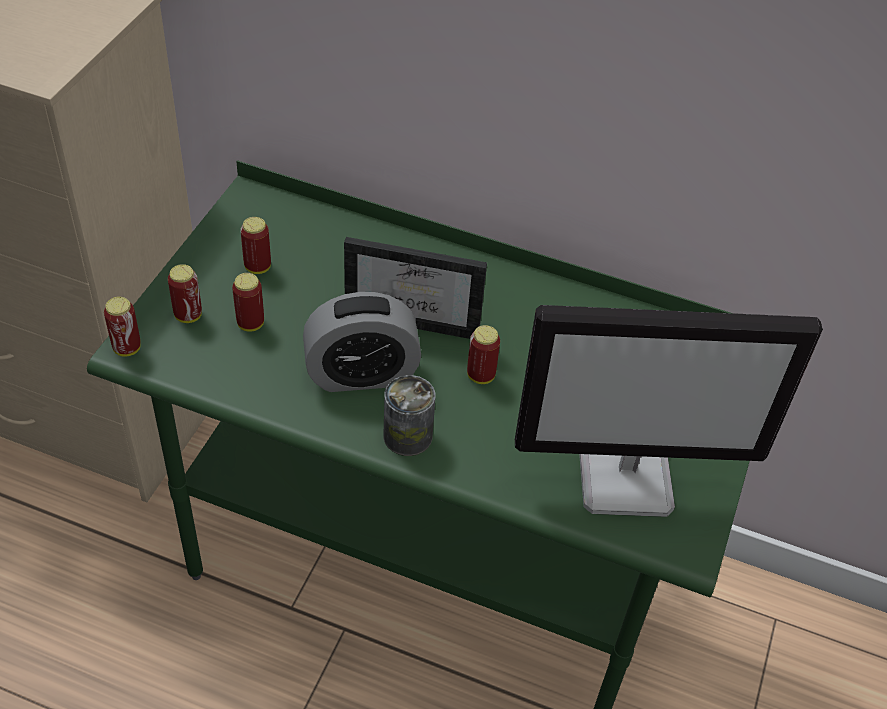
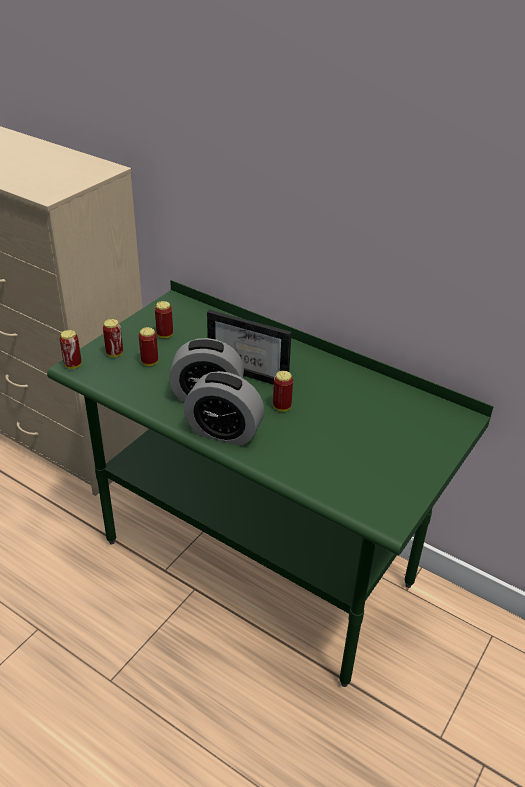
camera: 15 degrees right, 10 degrees down
(407, 436) = (224, 432): can -> alarm clock
(627, 478) = (359, 475): monitor -> none

